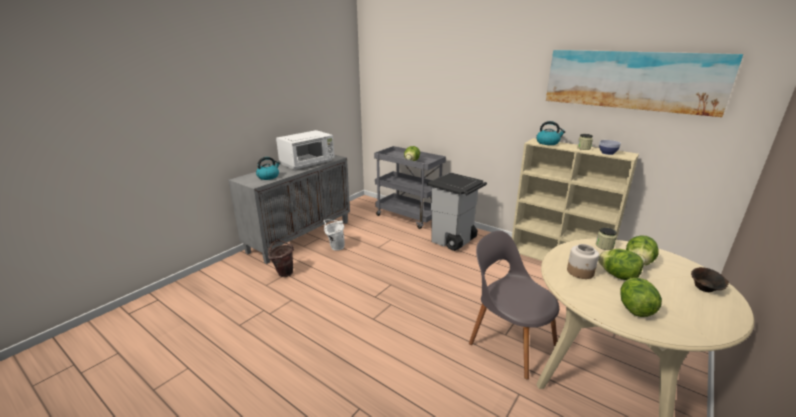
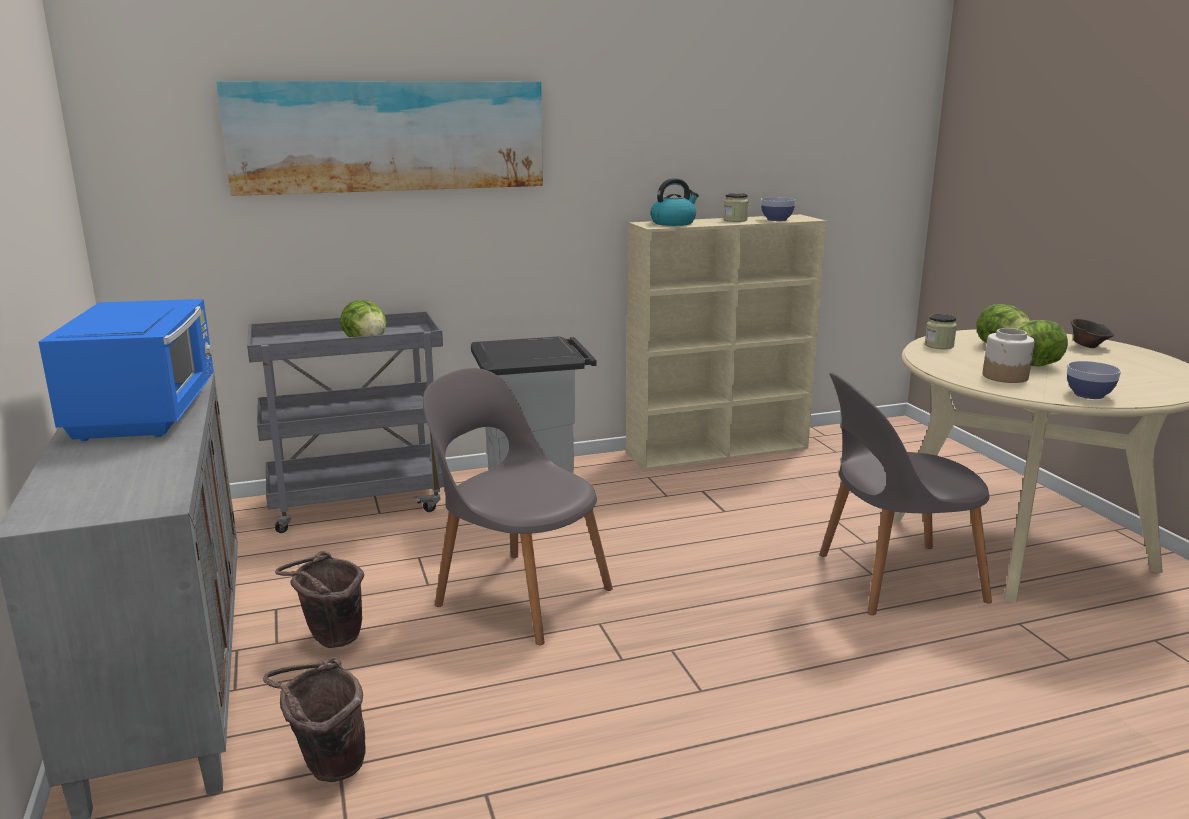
camera: 55 degrees left, 5 degrees down
(268, 176) = (130, 476): kettle -> none
(308, 163) = (147, 413): white microwave -> blue microwave
(335, 247) = (330, 640): white bucket -> brown bucket
(390, 263) = (519, 594): none -> grey chair
(592, 301) = (1089, 394): none -> bowl
(631, 80) = (770, 90): picture -> picture (389, 136)
(634, 309) = (1119, 384): lettuce -> none

